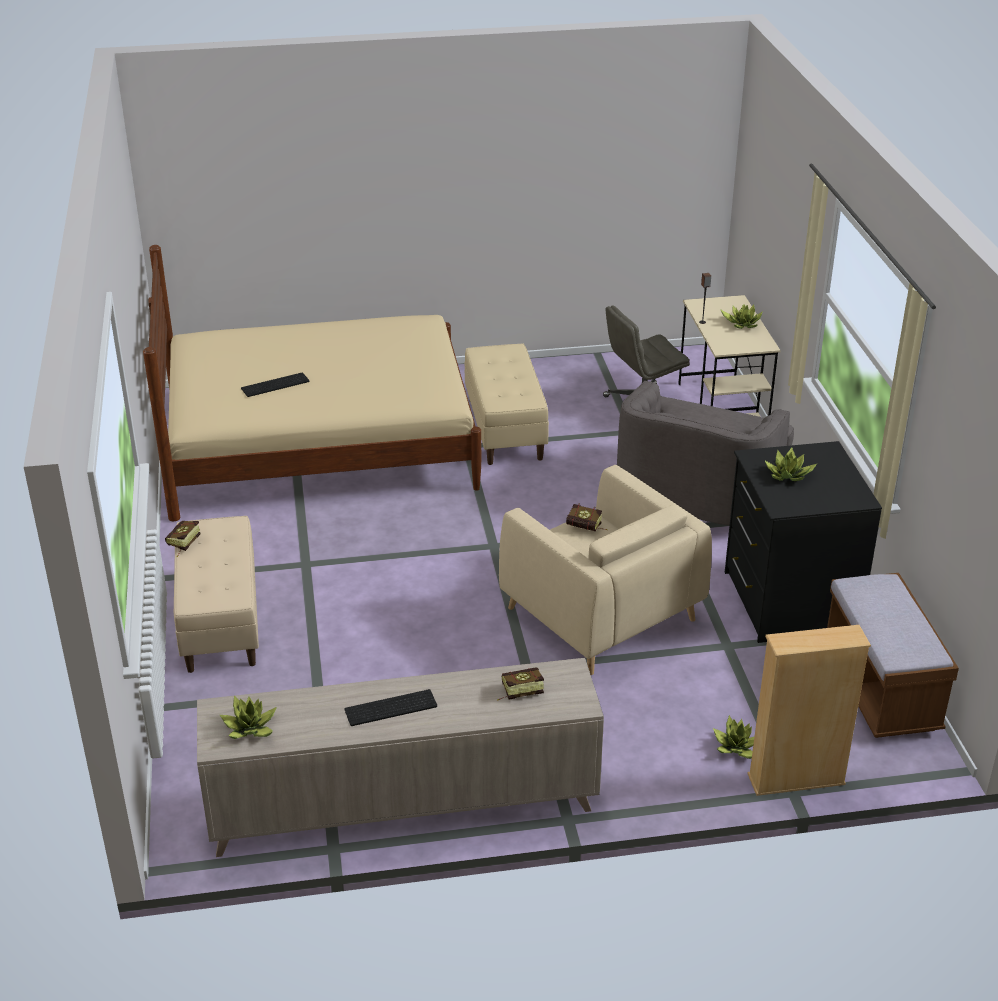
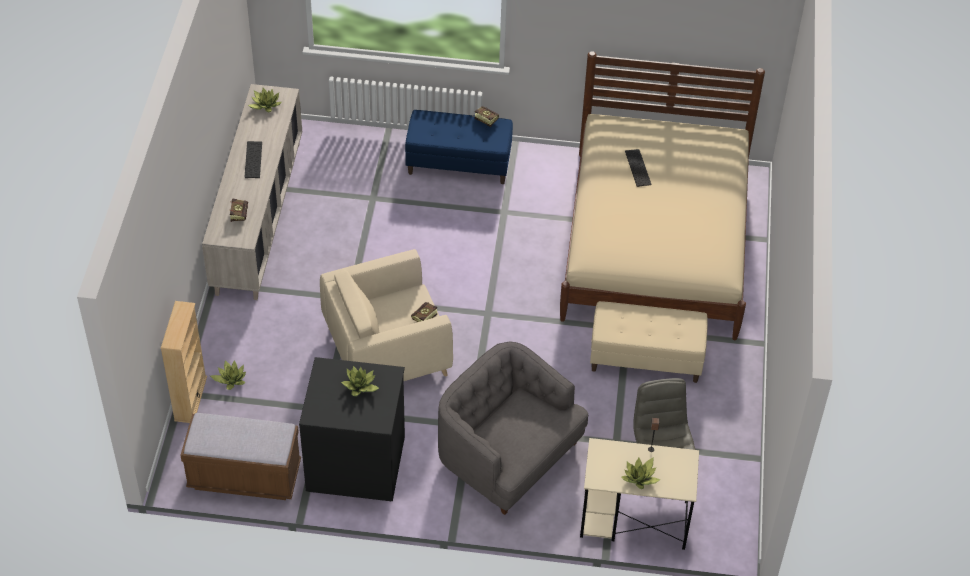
camera: 105 degrees right, 15 degrees up
(220, 620) = (459, 164): beige bench -> blue bench

